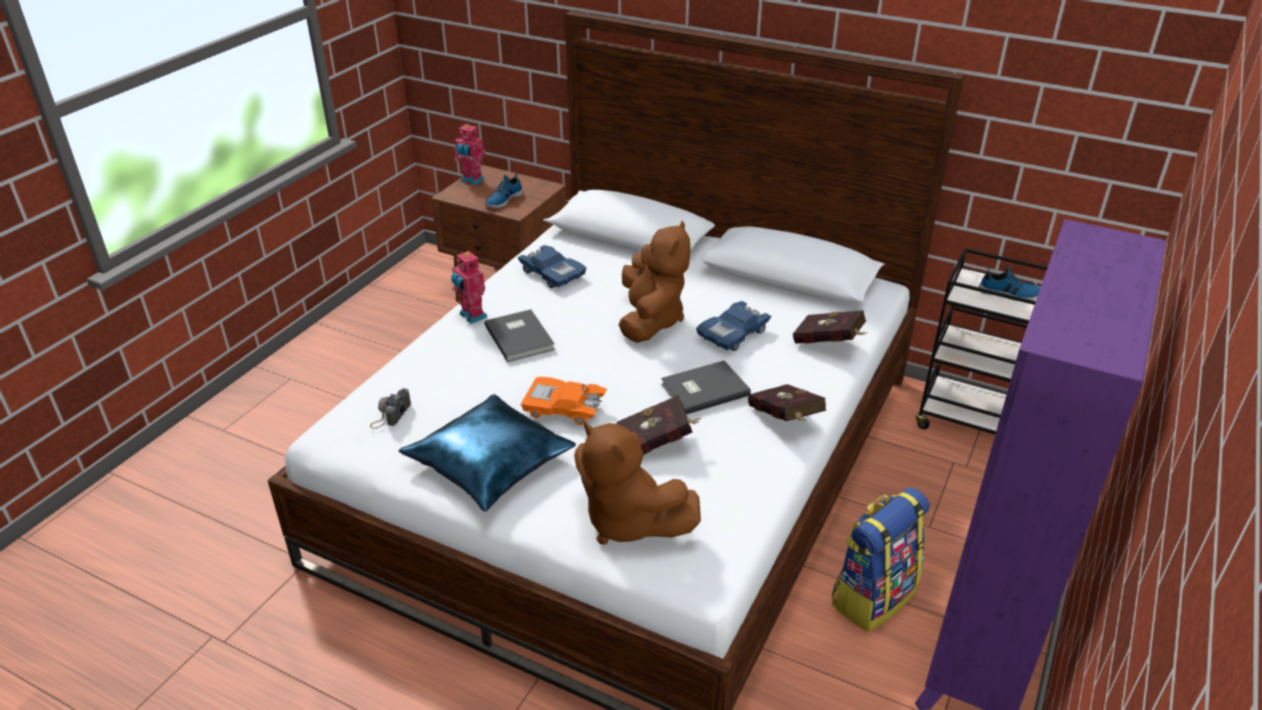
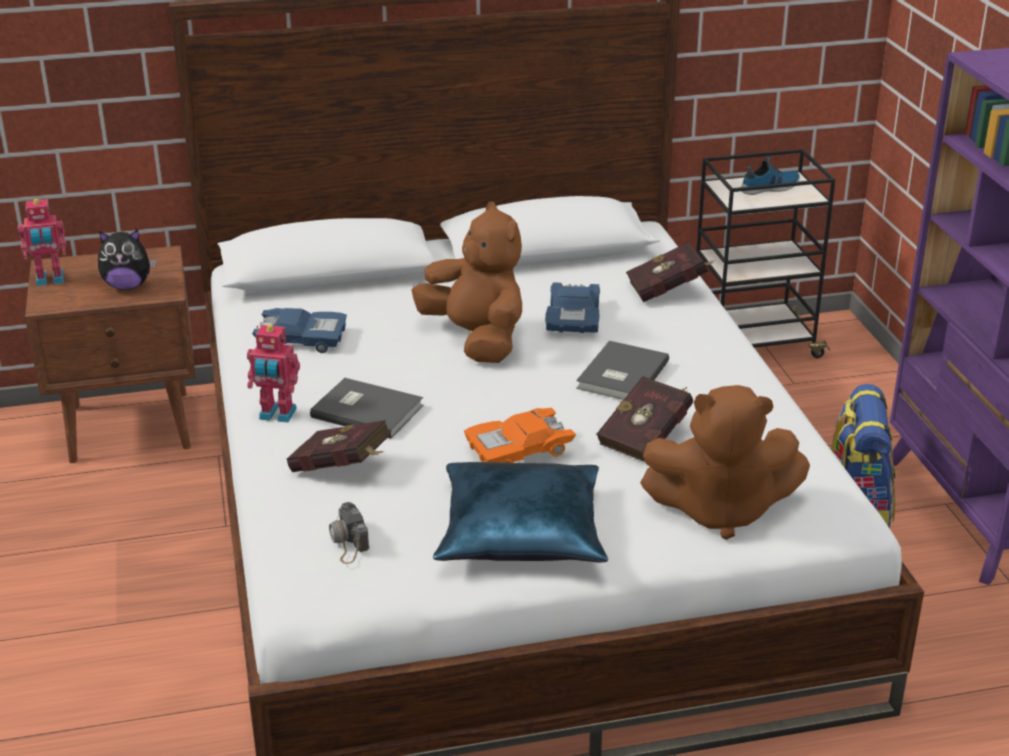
camera: 40 degrees left, 5 degrees down
(503, 200) = (128, 286): shoe -> plush toy
(785, 420) = (724, 368): red book -> red book (343, 469)

